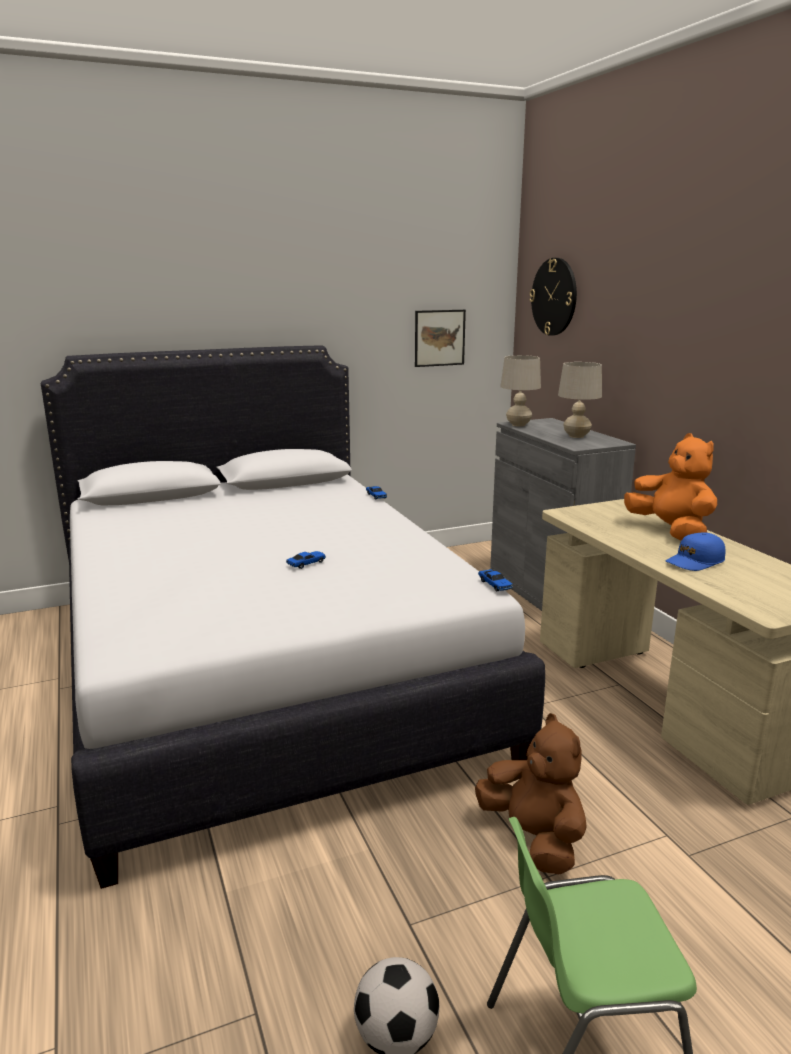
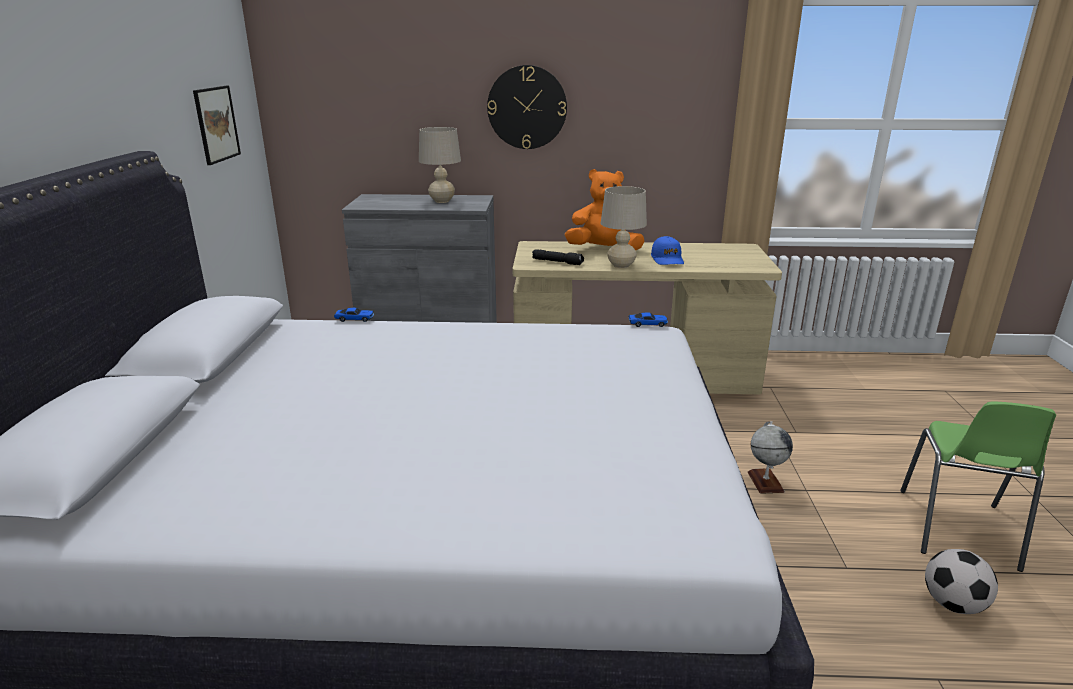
camera: 65 degrees left, 5 degrees up
(306, 563) = (526, 388): toy car -> none
(518, 425) = (367, 206): beige table lamp -> beige table lamp (621, 266)
(533, 838) = (765, 482): brown plush toy -> globe
(554, 297) = (332, 64): wall clock -> wall clock (527, 107)
(591, 521) = (558, 262): none -> black flashlight

